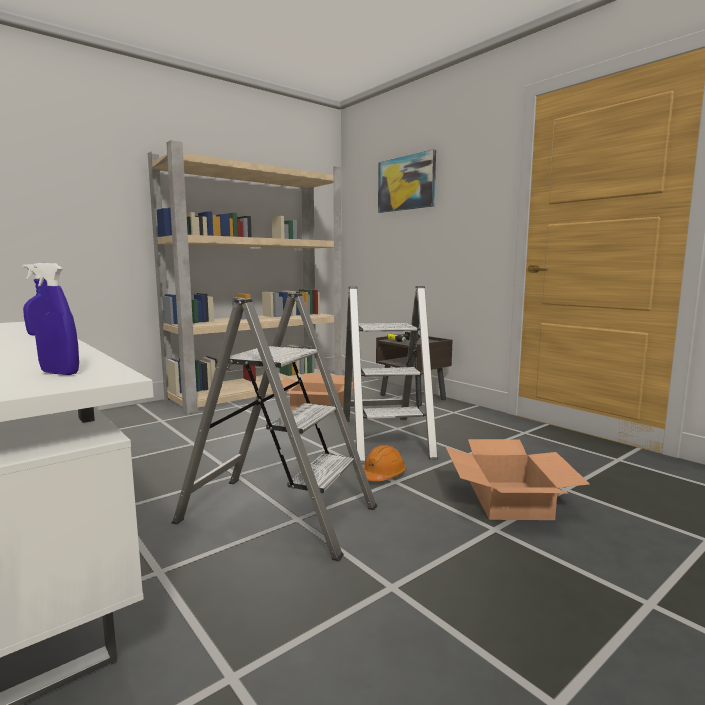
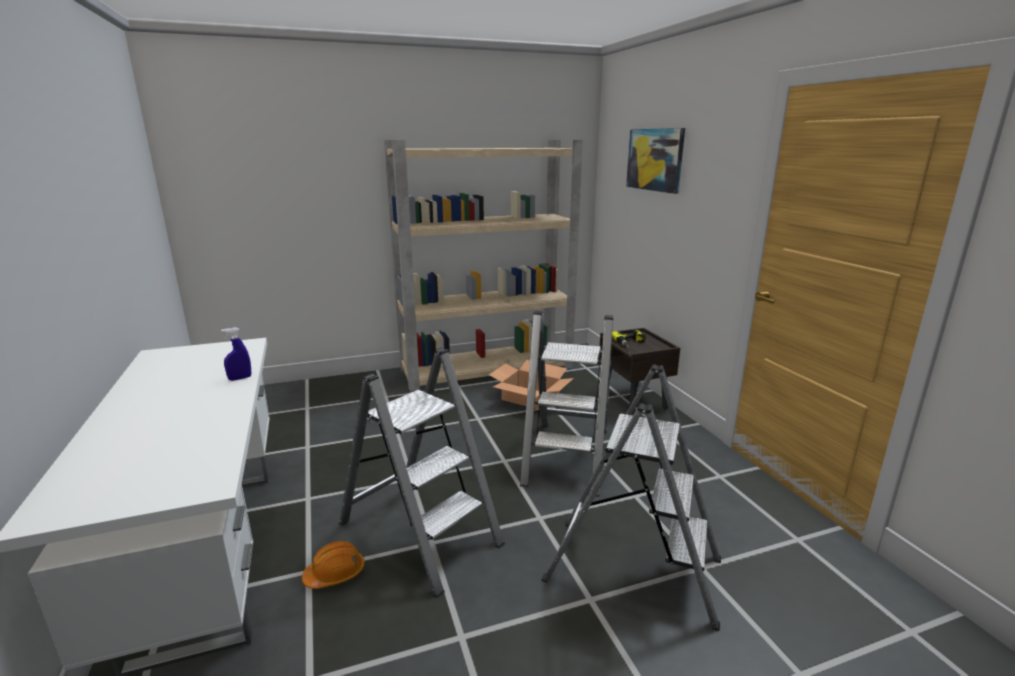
camera: 20 degrees right, 10 degrees up
(60, 373) = (193, 472): blue spray bottle -> none
(382, 475) = (532, 507): orange hard hat -> orange hard hat (335, 574)
(509, 500) = (631, 567): cardboard box -> grey step ladder

